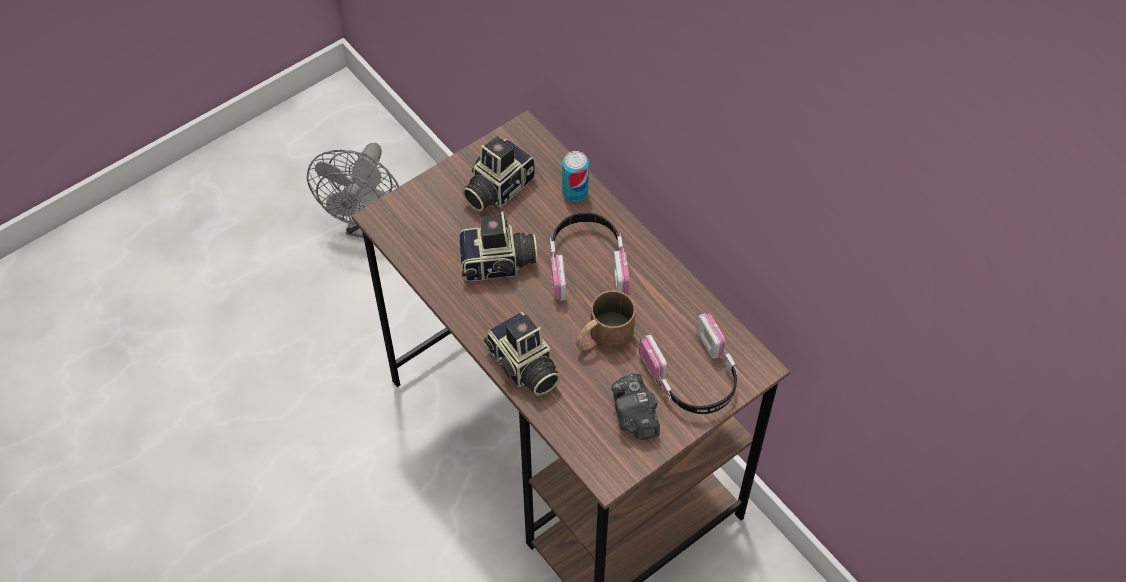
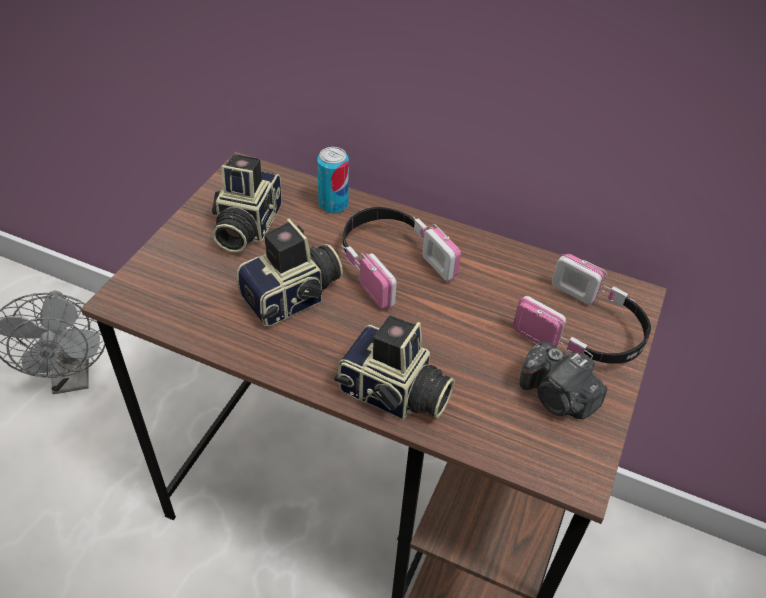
camera: 30 degrees left, 10 degrees down
(602, 338) = (460, 328): brown mug -> none

